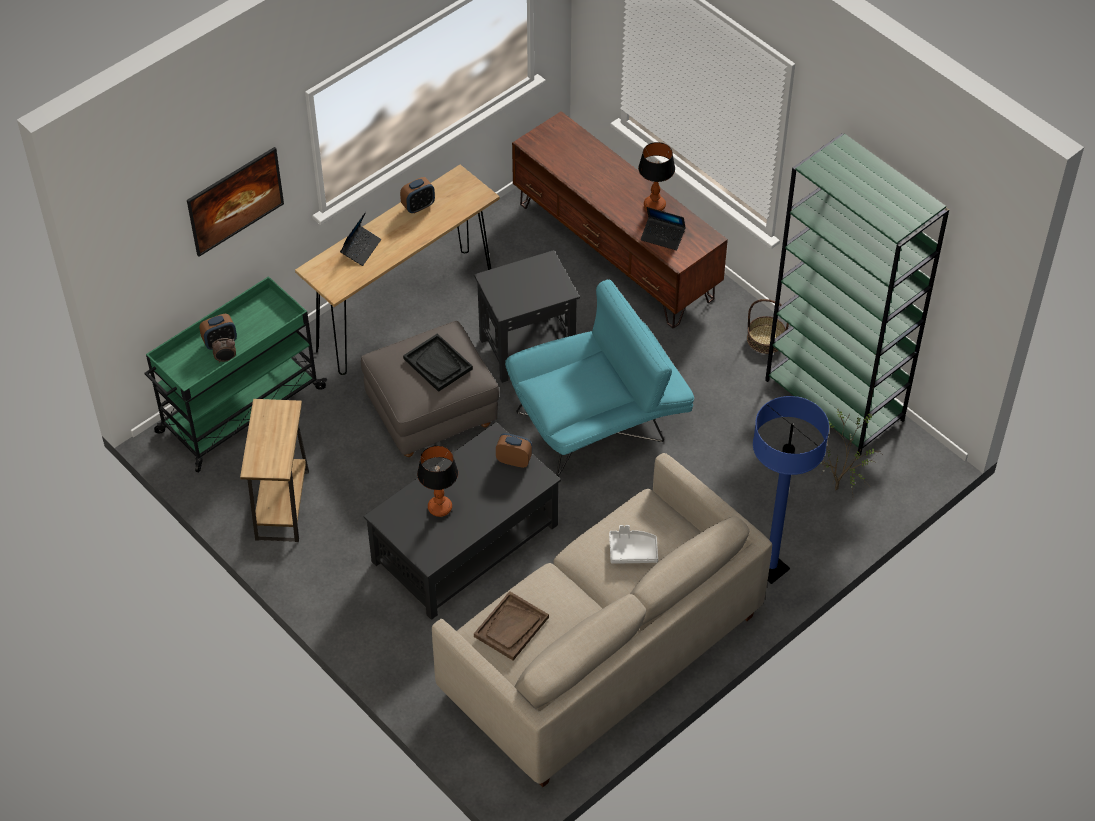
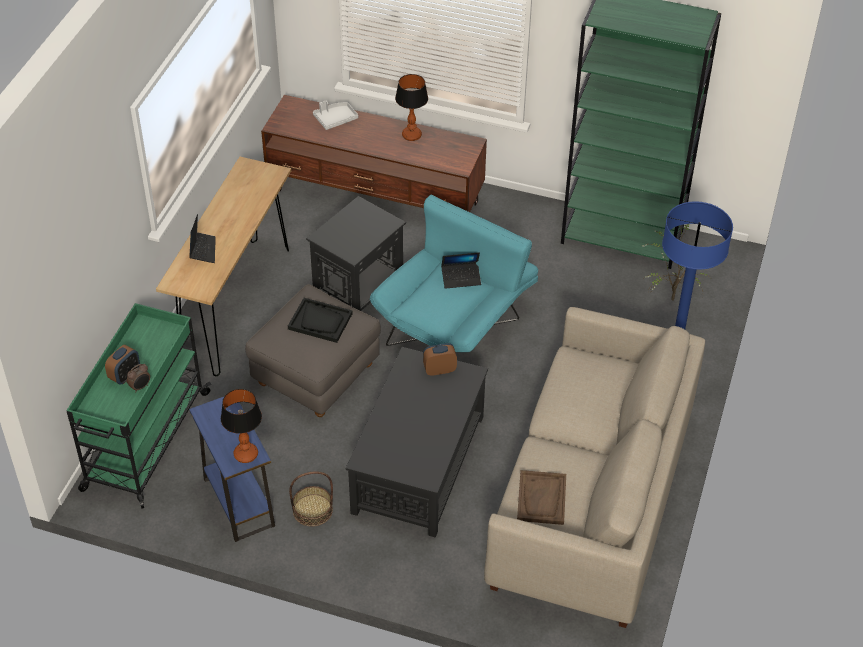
camera: 30 degrees left, 5 degrees down
(237, 215) = (103, 247): picture -> none
(282, 505) = (239, 502): brown side table -> blue side table
(418, 206) = (228, 200): alarm clock -> none
(439, 507) = (405, 432): table lamp -> table lamp (245, 454)
(632, 551) = (592, 396): grey tray -> grey tray (335, 119)
(663, 237) = (435, 155): laptop -> laptop (461, 278)
(765, 339) = (538, 214): basket -> basket (312, 510)

